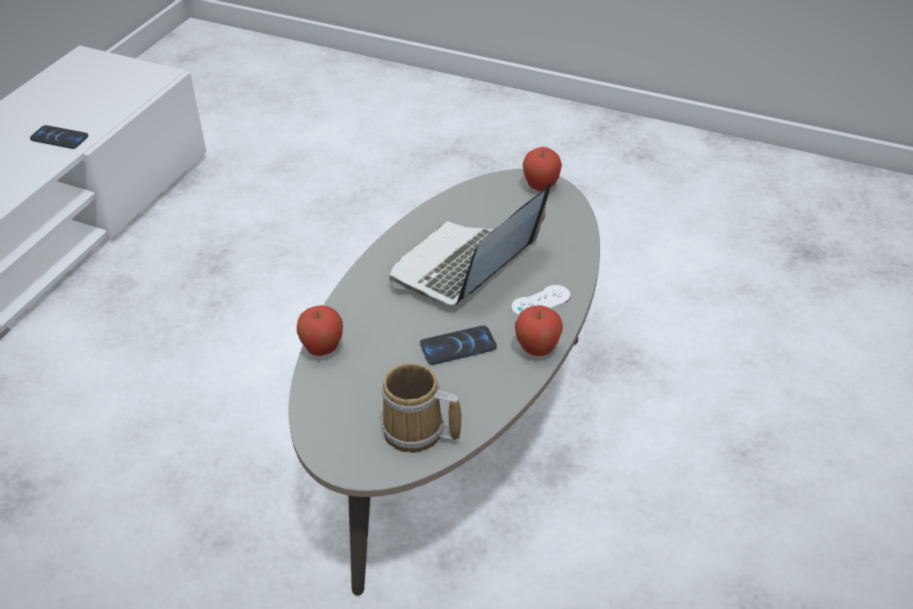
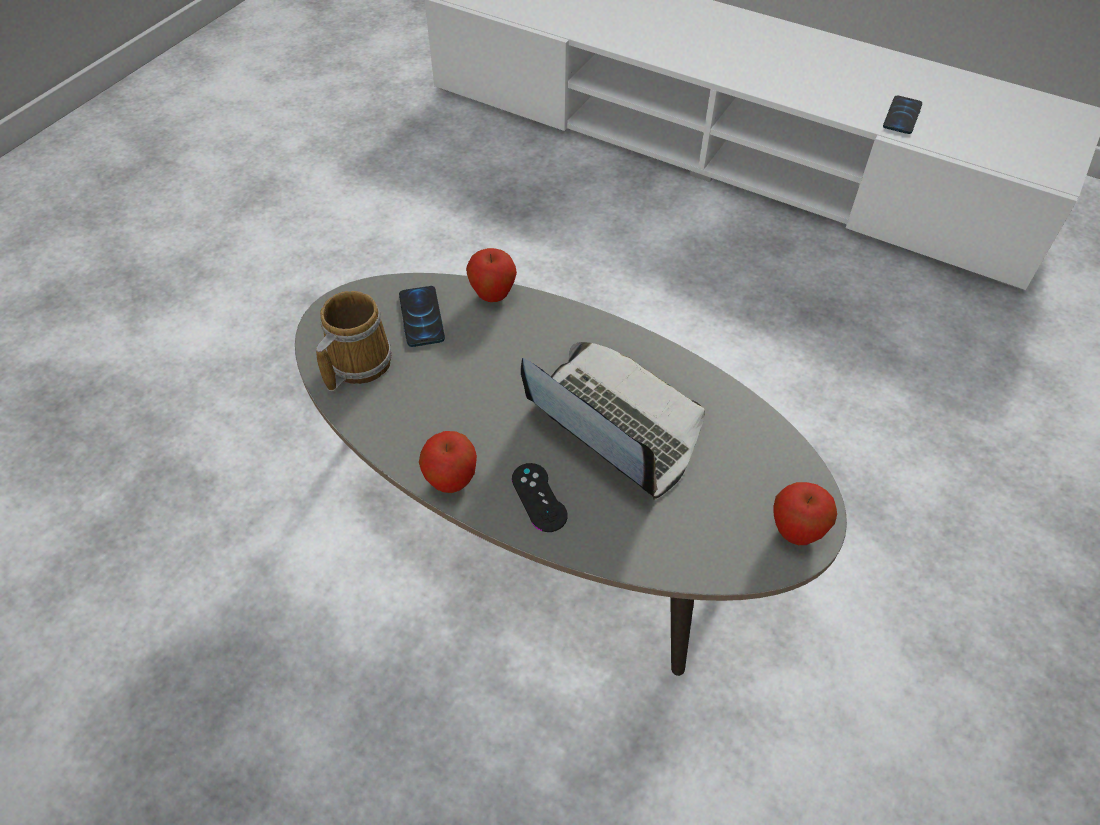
camera: 95 degrees right, 10 degrees up
(458, 346) = (474, 406): phone -> phone (421, 317)
(541, 301) = (539, 497): white game controller -> black game controller

